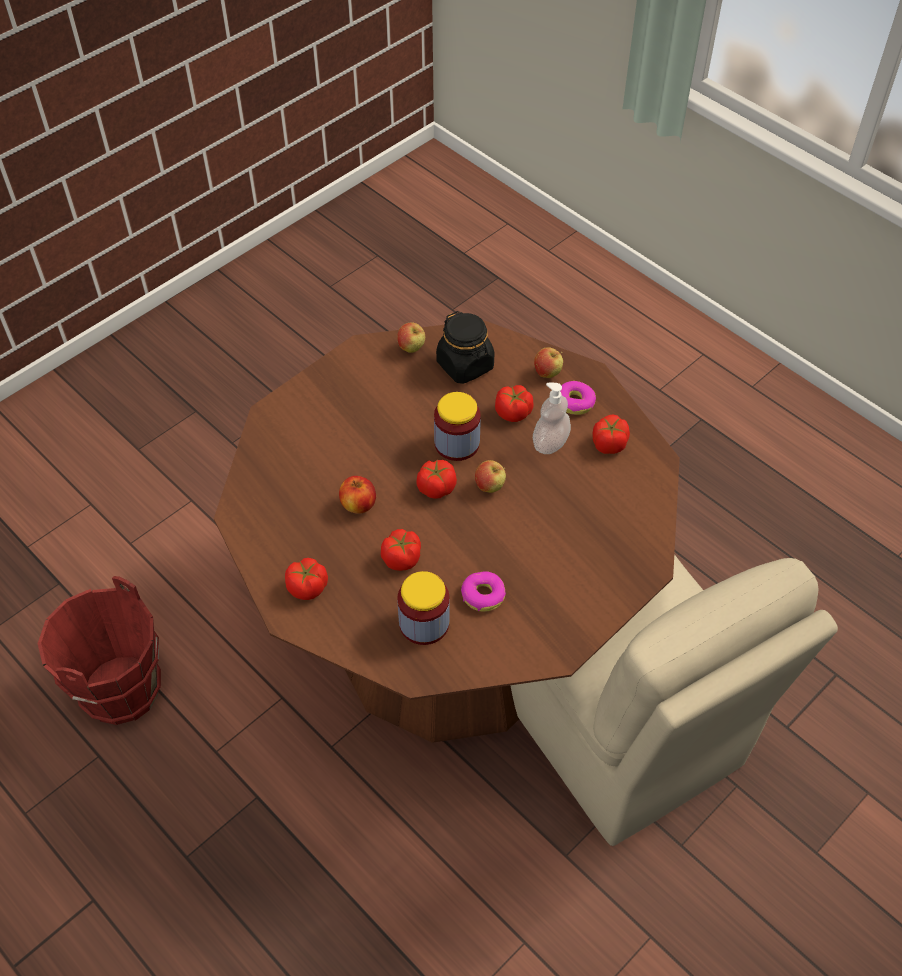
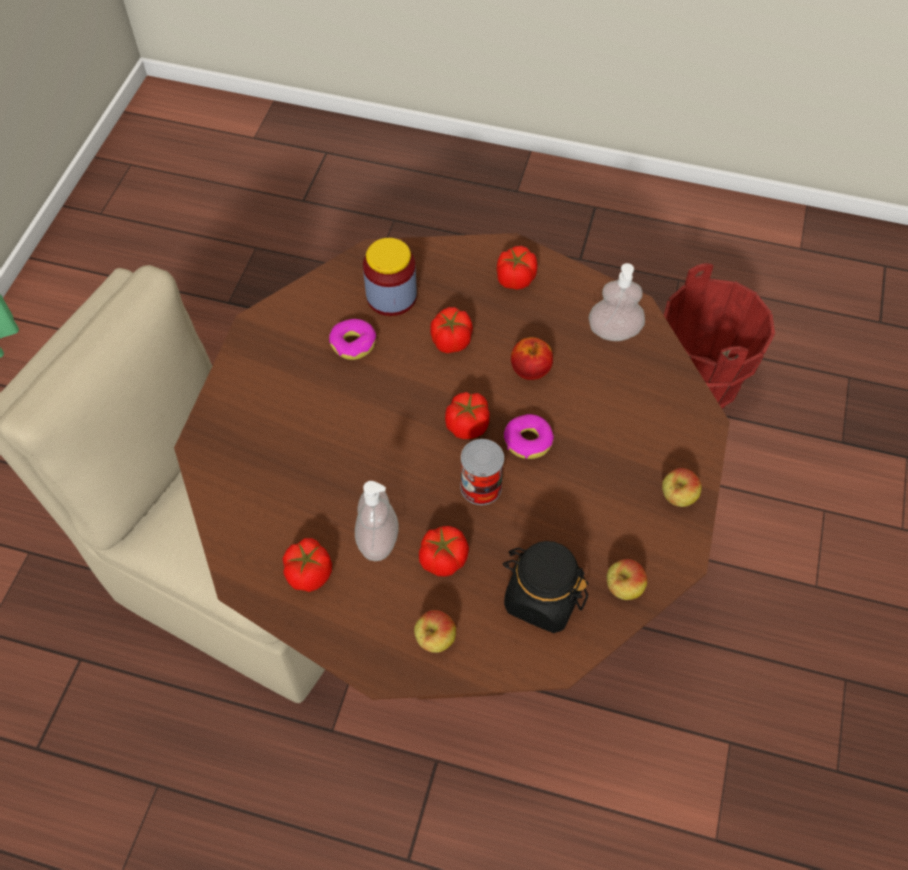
camera: 150 degrees right, 5 degrees up
(269, 504) = (614, 331): none -> soap dispenser
(457, 443) = (481, 486): jar -> can
(490, 487) = (413, 453): apple -> apple (677, 498)
(575, 402) = (378, 613): donut -> donut (528, 441)

